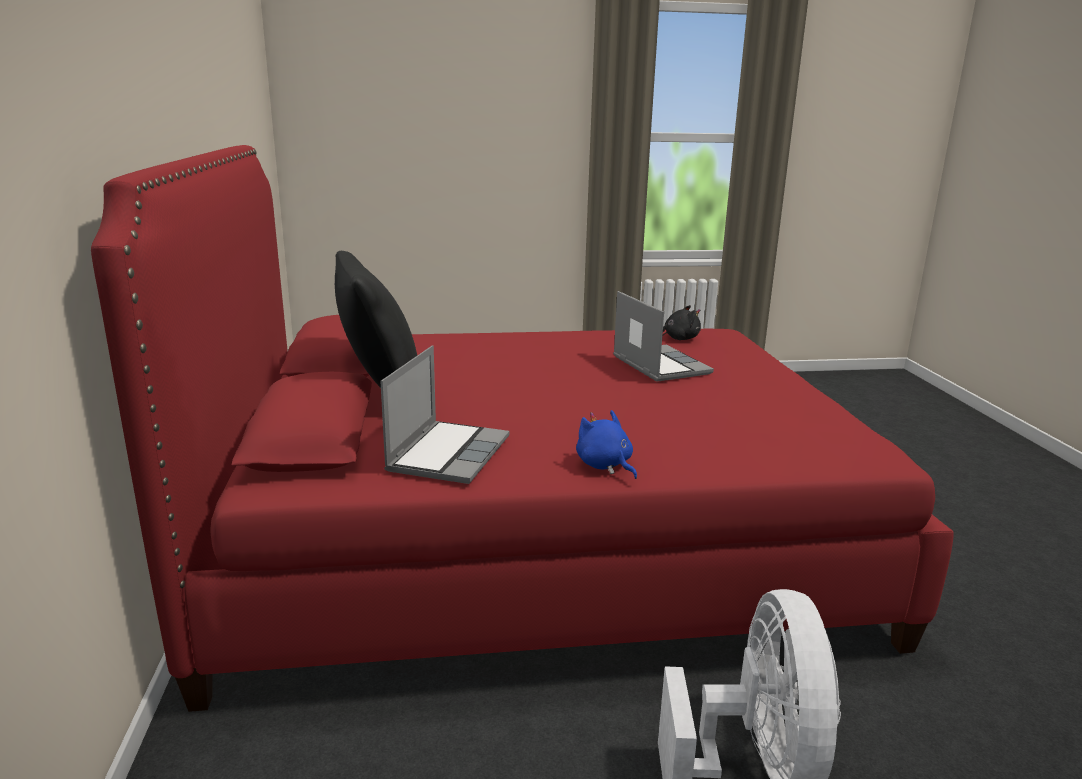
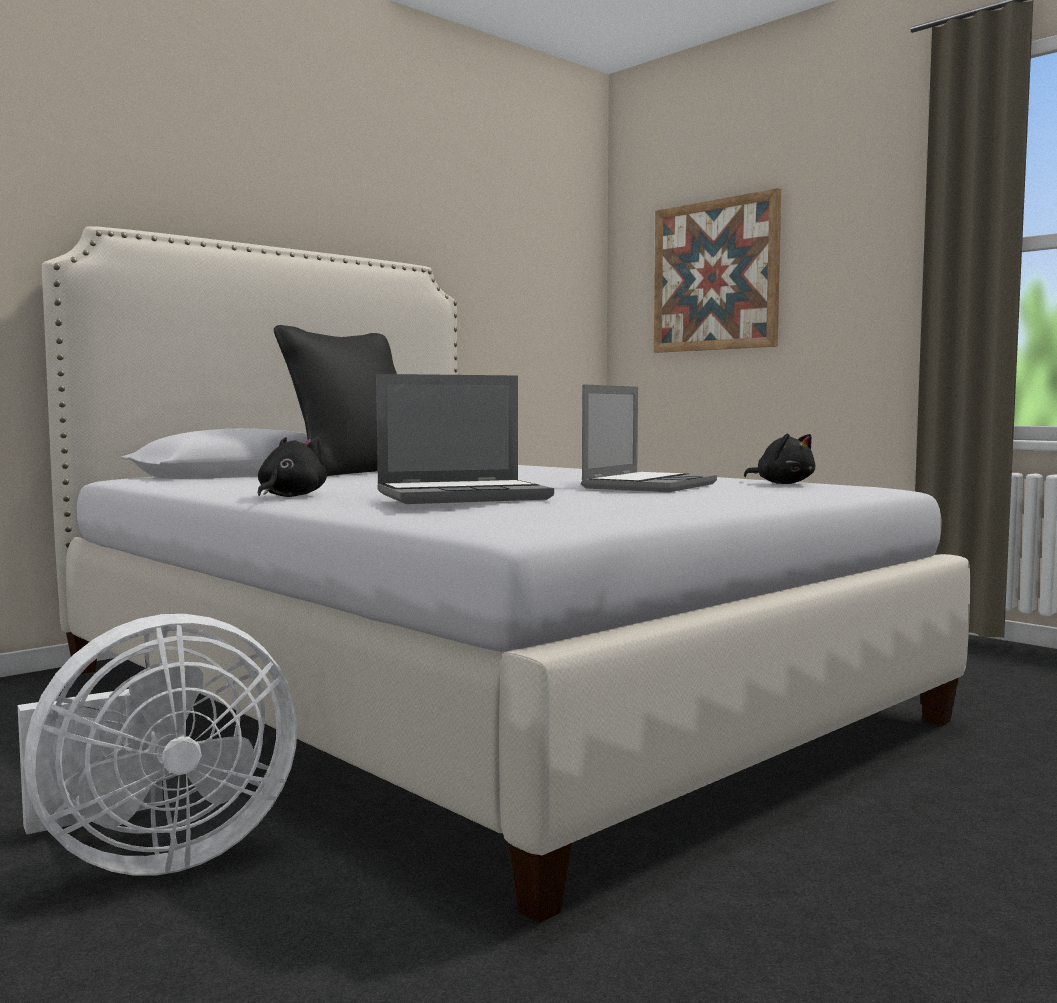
camera: 55 degrees right, 15 degrees down
(401, 130) = (715, 275): none -> picture
(448, 453) = (248, 483): laptop -> laptop (464, 496)
(536, 542) = (469, 694): red bed -> white bed
(605, 465) = (290, 496): blue plush toy -> black plush toy

